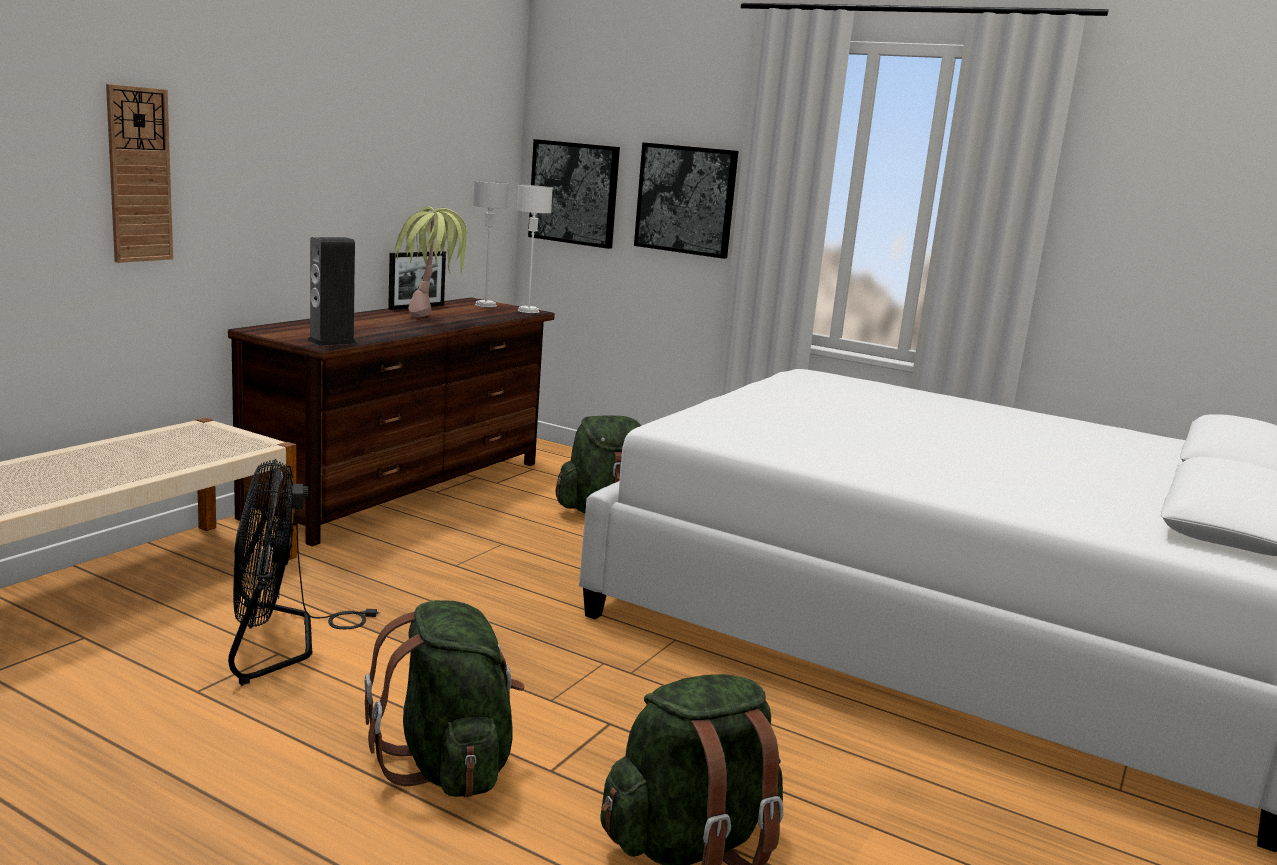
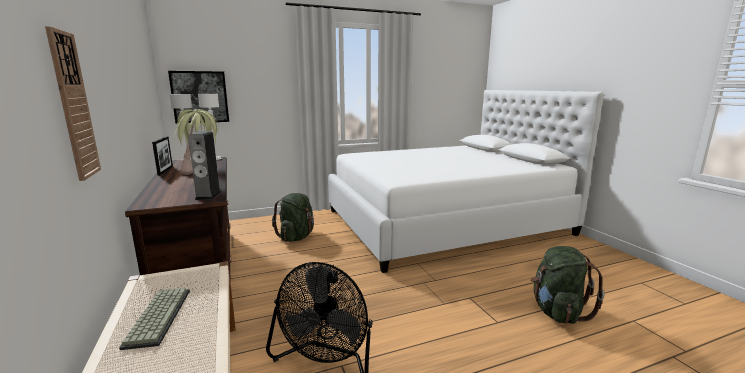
camera: 50 degrees left, 0 degrees up
(130, 452) = (157, 316): none -> keyboard
(448, 765) = (482, 345): green backpack -> none
(686, 199) = (266, 93): picture -> none

